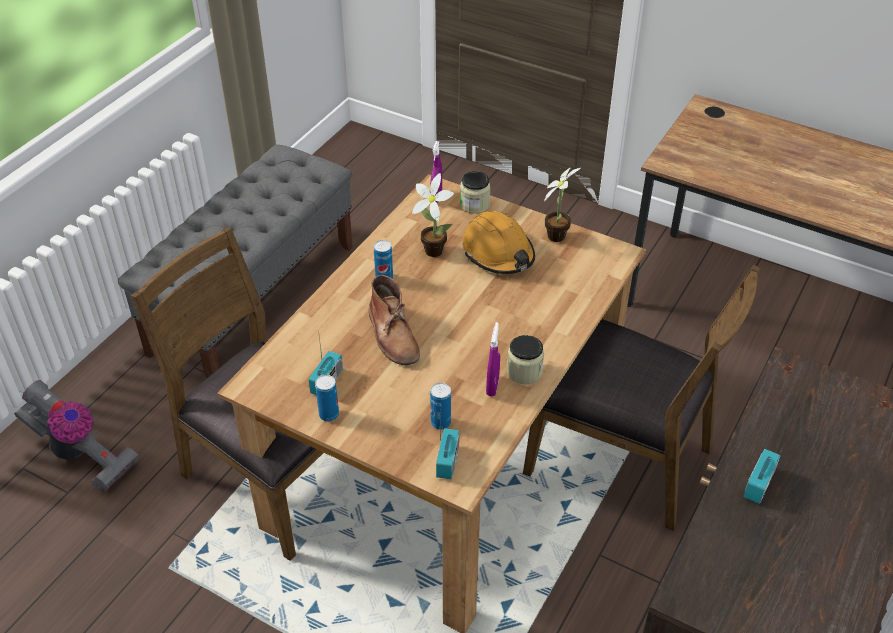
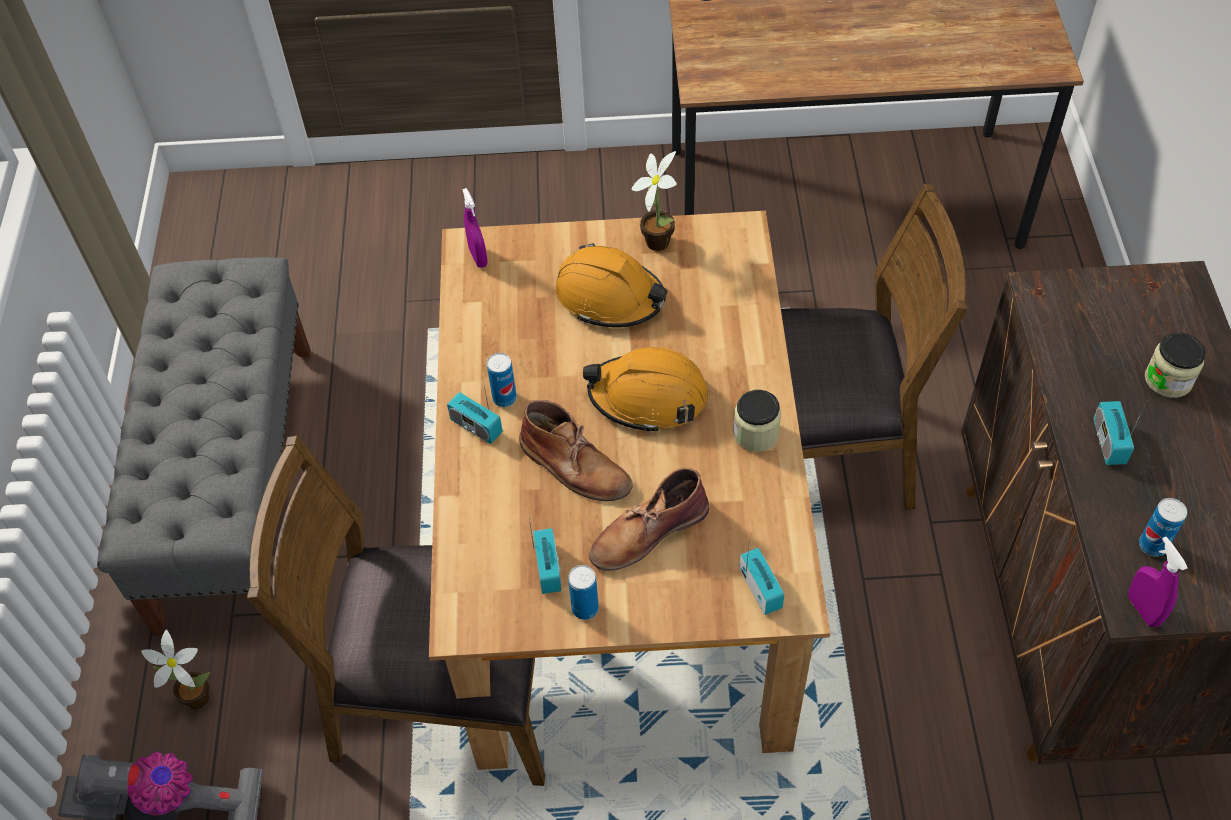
camera: 30 degrees left, 10 degrees up
(354, 285) = (476, 426): none -> radio
(405, 393) = (647, 532): none -> brown boot
(432, 249) = (530, 330): potted plant -> potted plant (194, 696)
(440, 423) = (716, 547): can -> can (1152, 545)
(473, 318) = (648, 397): none -> orange hard hat
(474, 204) = (532, 245): jar -> jar (1168, 379)
(492, 386) = (736, 470): purple spray bottle -> purple spray bottle (1143, 610)

